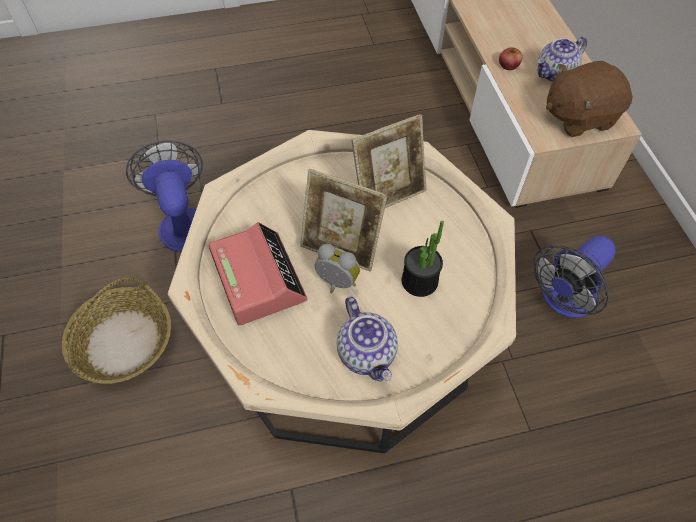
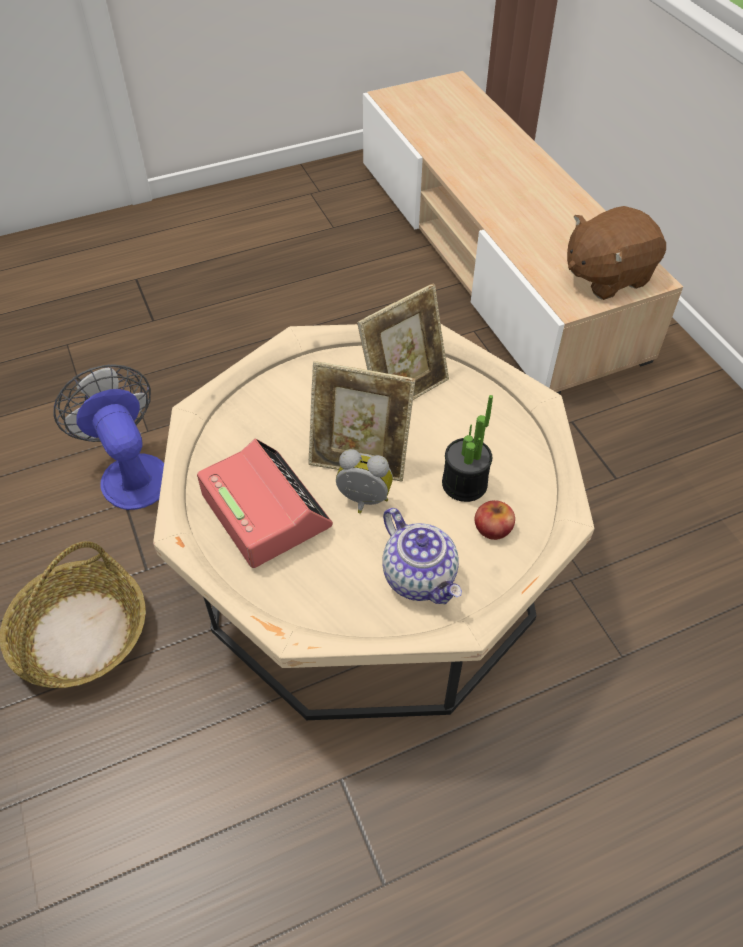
camera: 10 degrees left, 5 degrees down
(508, 65) = (511, 227): apple -> apple (493, 527)
(555, 74) = (568, 231): teapot -> none
(563, 300) = (628, 497): fan -> none

